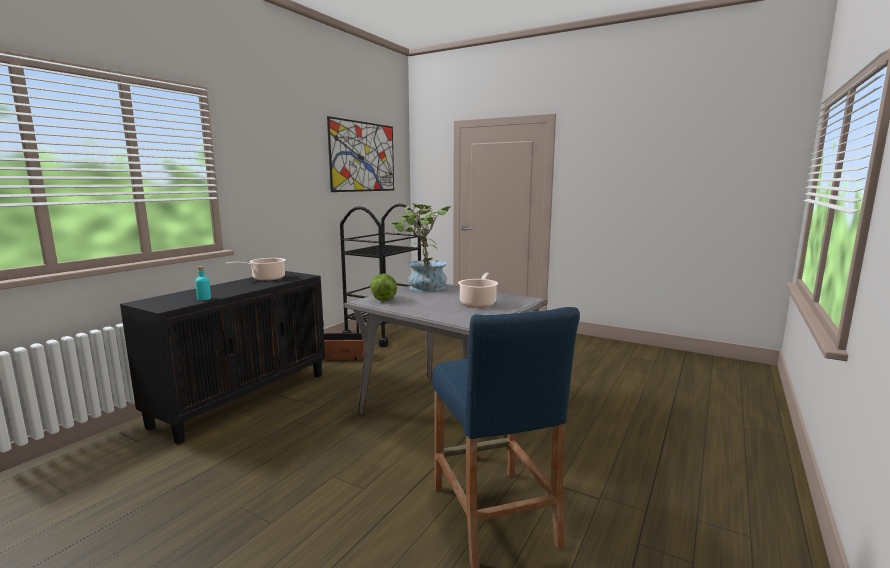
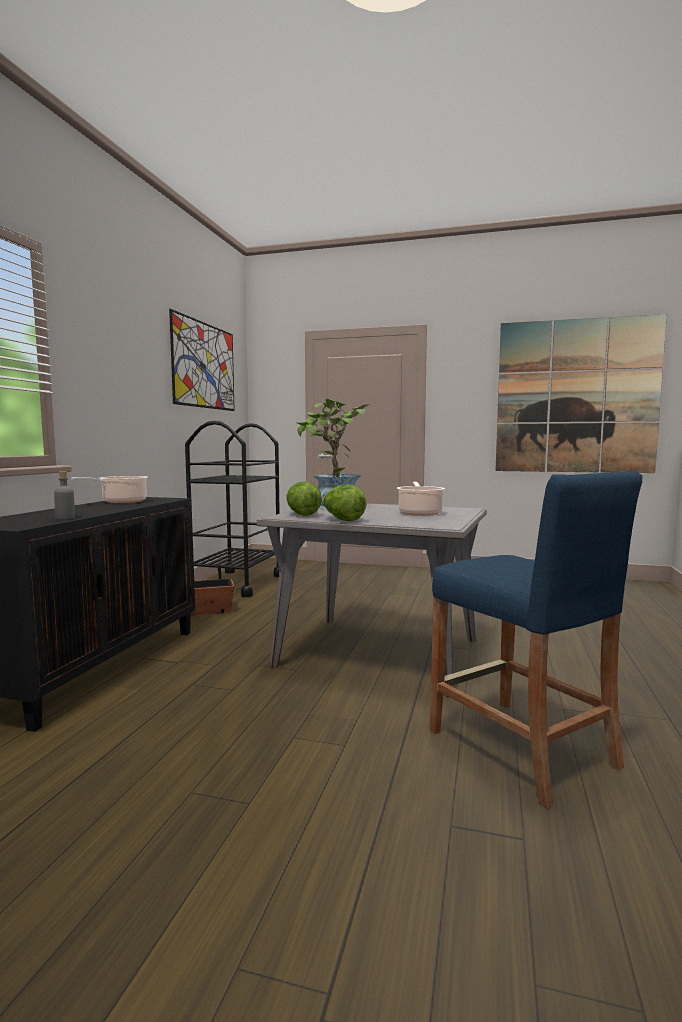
camera: 15 degrees left, 5 degrees down
(204, 298) = (65, 518): turquoise bottle -> grey bottle
(403, 309) = (342, 520): none -> lettuce
(692, 182) = (576, 396): none -> picture

